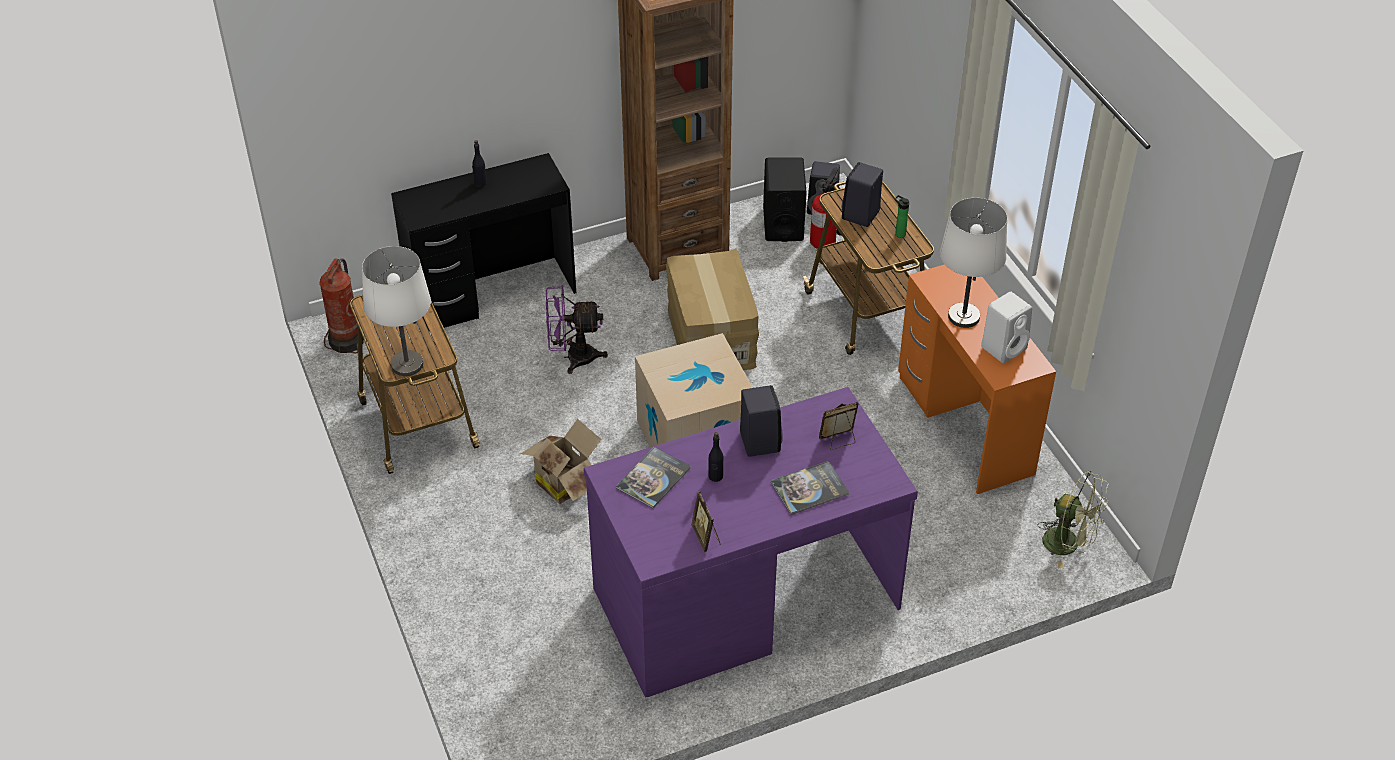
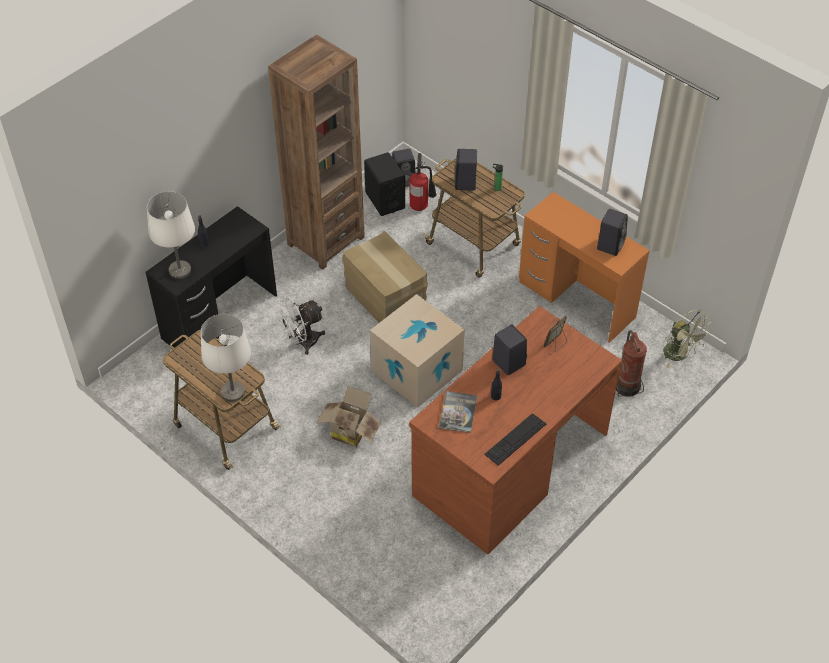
camera: 25 degrees left, 5 degrees up
(348, 340) = (138, 385): fire extinguisher -> fire extinguisher (627, 385)
(573, 357) = (302, 342): purple fan -> white fan
(706, 537) = (515, 439): picture frame -> keyboard
(744, 597) = (509, 464): purple desk -> brown desk
(809, 488) = (558, 382): book -> none
(963, 316) = (574, 233): white table lamp -> white table lamp (179, 270)
(1004, 347) = (610, 245): white speaker -> black speaker
(1069, 544) = (680, 355): green fan -> green fan turned 45 degrees clockwise

